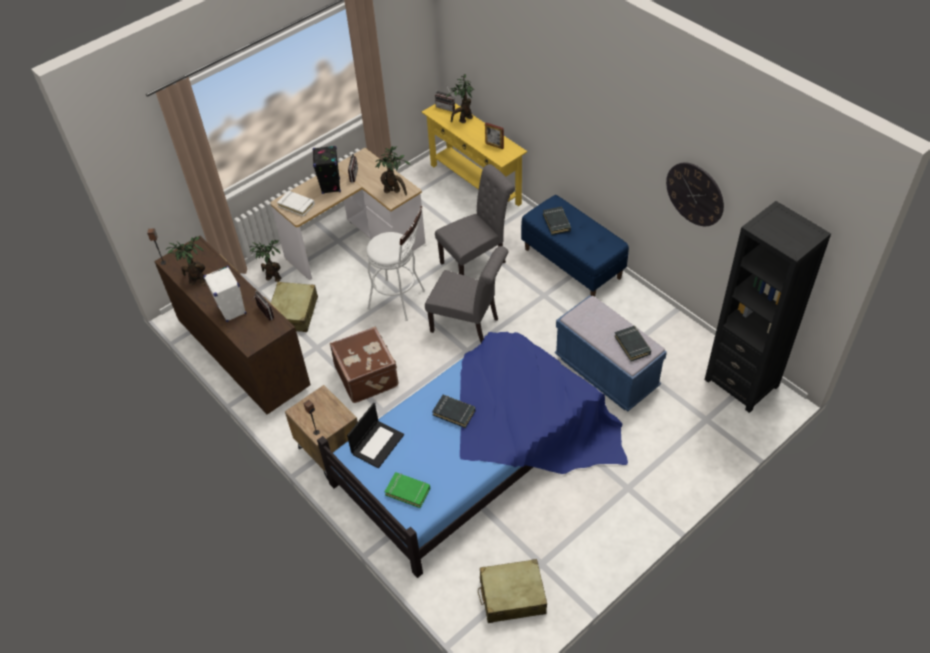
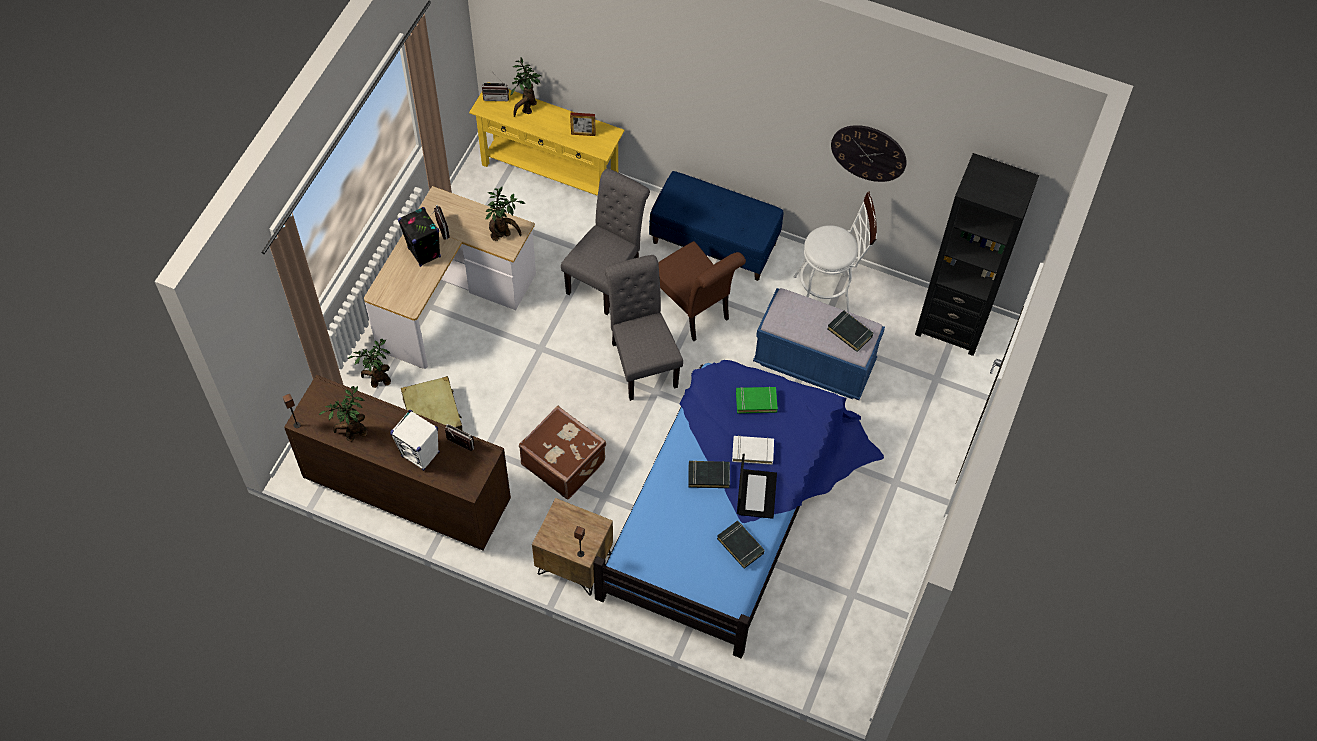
camera: 30 degrees left, 10 degrees up
(296, 205) = (398, 292): white book -> white book (752, 451)
(377, 443) = (649, 540): laptop -> laptop (756, 493)
(401, 300) = (548, 357): white stool -> white stool (828, 296)
(408, 491) = (709, 578): green book -> green book (756, 401)
(469, 326) = (641, 361): grey chair -> grey chair turned 105 degrees counterclockwise
(512, 596) = (841, 637): beige suitcase -> none
(529, 304) = (694, 311): none -> brown chair
(556, 222) = (693, 207): black book -> black book (740, 545)

